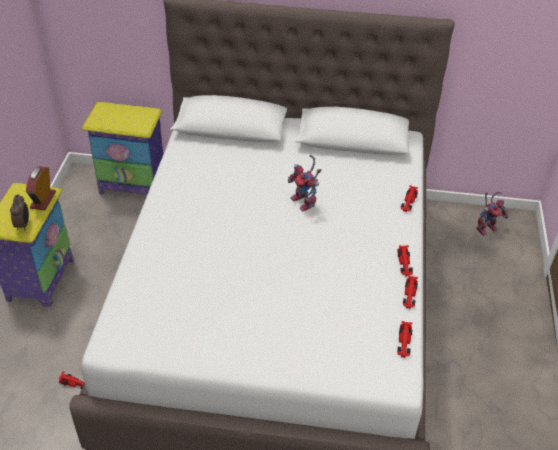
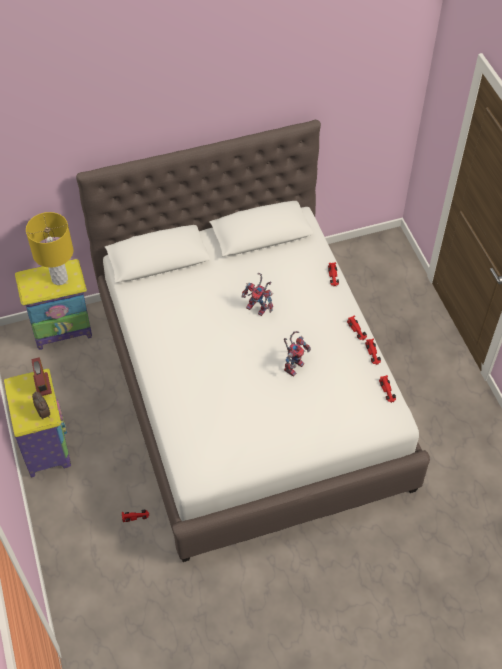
camera: 25 degrees left, 10 degrees up
(132, 119) = (60, 278): none -> yellow table lamp
(486, 227) = (371, 256): toy robot -> toy robot (293, 365)

